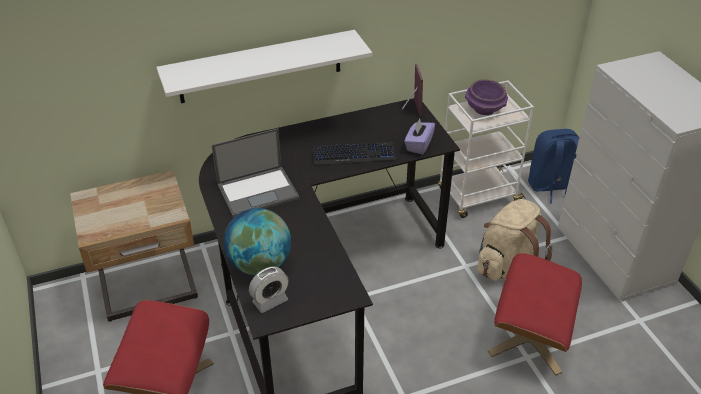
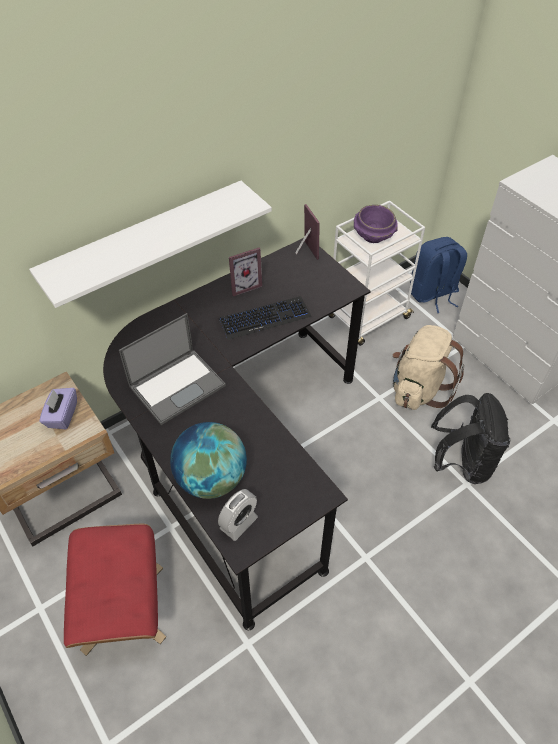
camera: 15 degrees left, 10 degrees up
(345, 126) = (243, 285): none -> picture frame
(418, 145) = (327, 294): purple tissue box -> purple tissue box (62, 415)
(529, 338) = (462, 462): red ottoman -> black backpack

